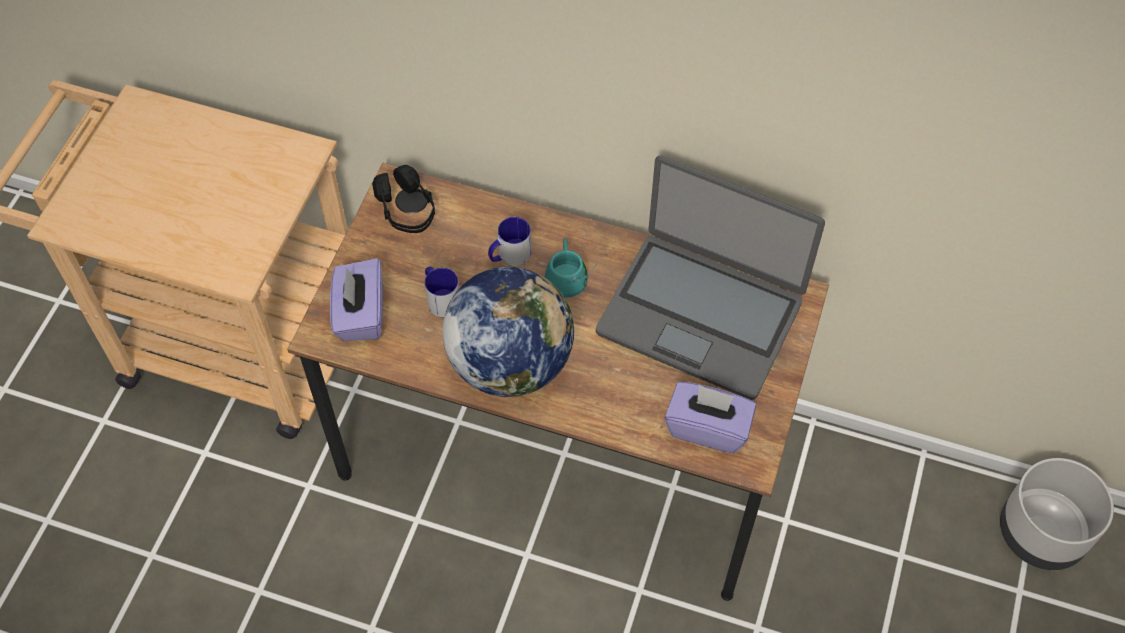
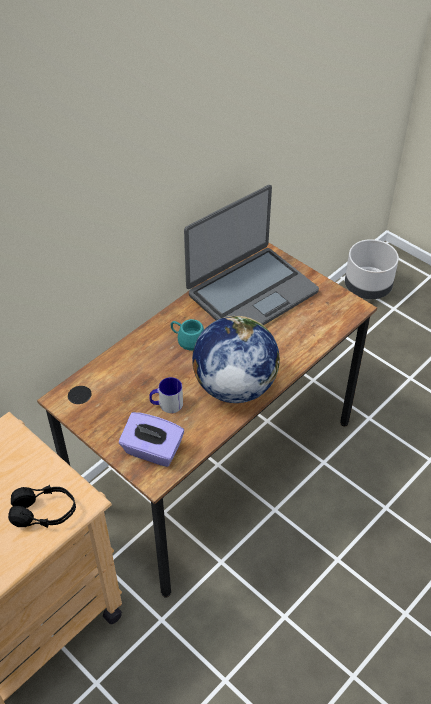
camera: 65 degrees left, 10 degrees down
(406, 209) = (86, 399): black headphones -> black headphones (44, 512)
(509, 256) = (156, 360): mug -> none
(707, 428) = (325, 316): purple tissue box -> none

